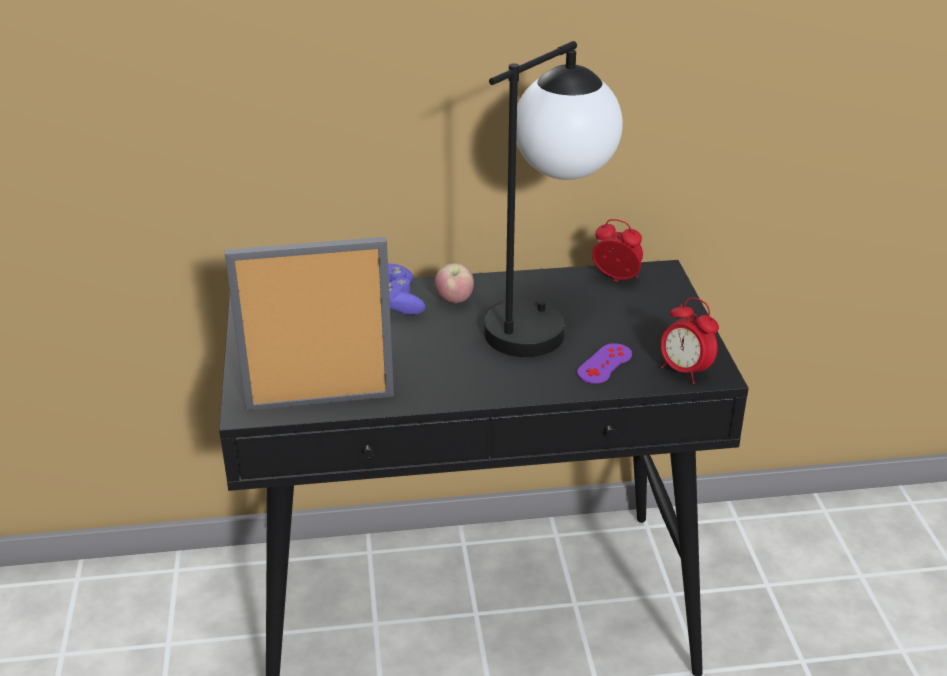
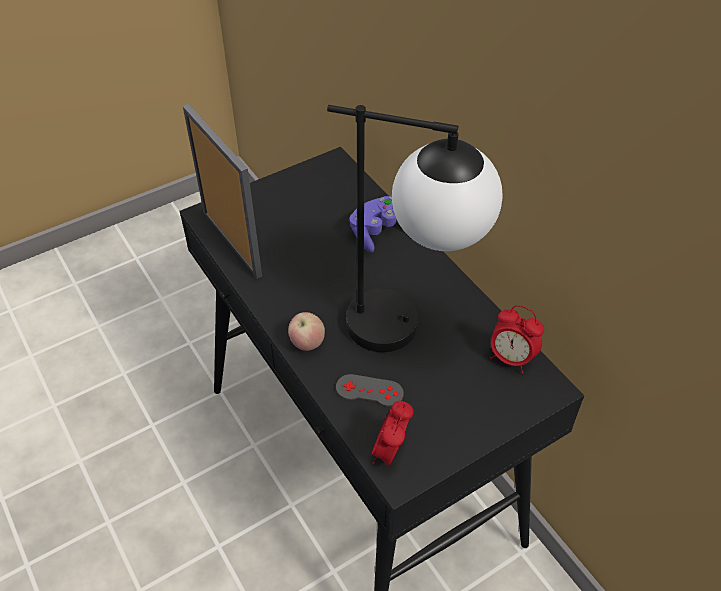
camera: 65 degrees right, 15 degrees up
(454, 300) = (403, 265): apple -> apple (307, 343)
(604, 364) = (369, 390): purple game controller -> grey game controller
(616, 279) = (511, 358): alarm clock -> alarm clock turned 120 degrees clockwise

